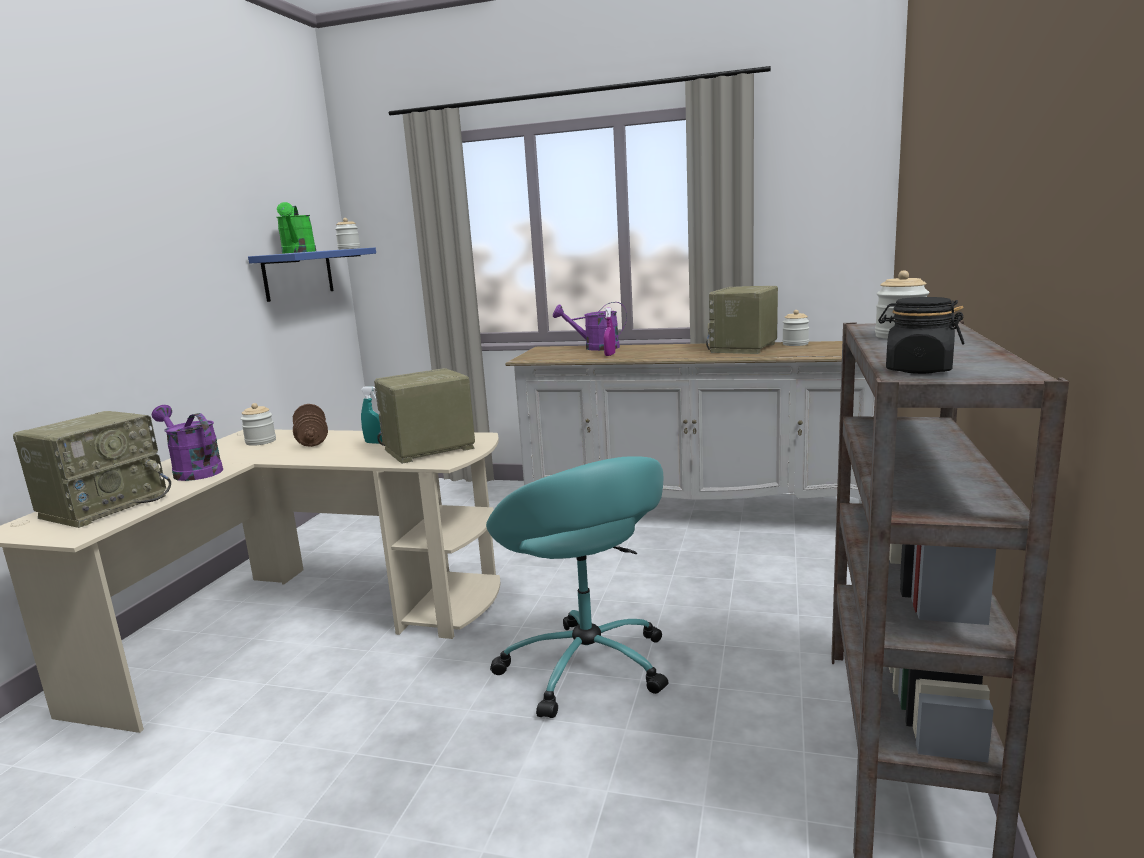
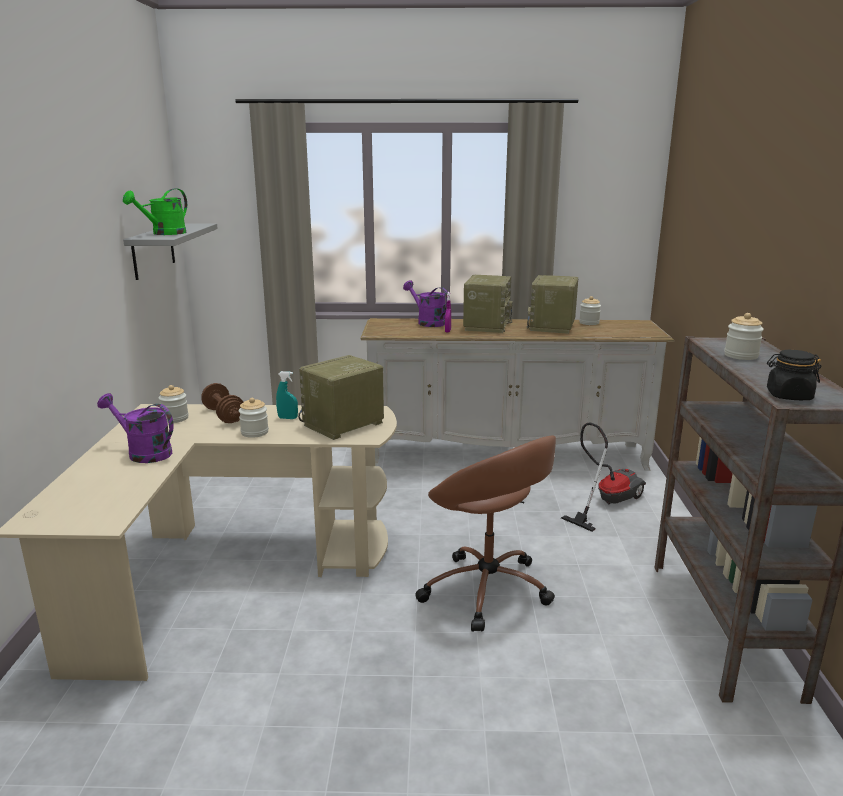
camera: 15 degrees left, 5 degrees up
(105, 506) = (98, 492): radio -> radio (486, 325)
(298, 252) = (164, 233): green watering can -> green watering can turned 60 degrees clockwise
(298, 274) = (153, 250): blue shelf -> grey shelf
(349, 248) = (195, 225): jar -> jar (254, 432)
(587, 669) = (488, 591): turquoise office chair -> brown office chair
(595, 348) = (427, 322): purple watering can -> purple watering can turned 60 degrees clockwise
(800, 571) = (606, 502): none -> vacuum cleaner

